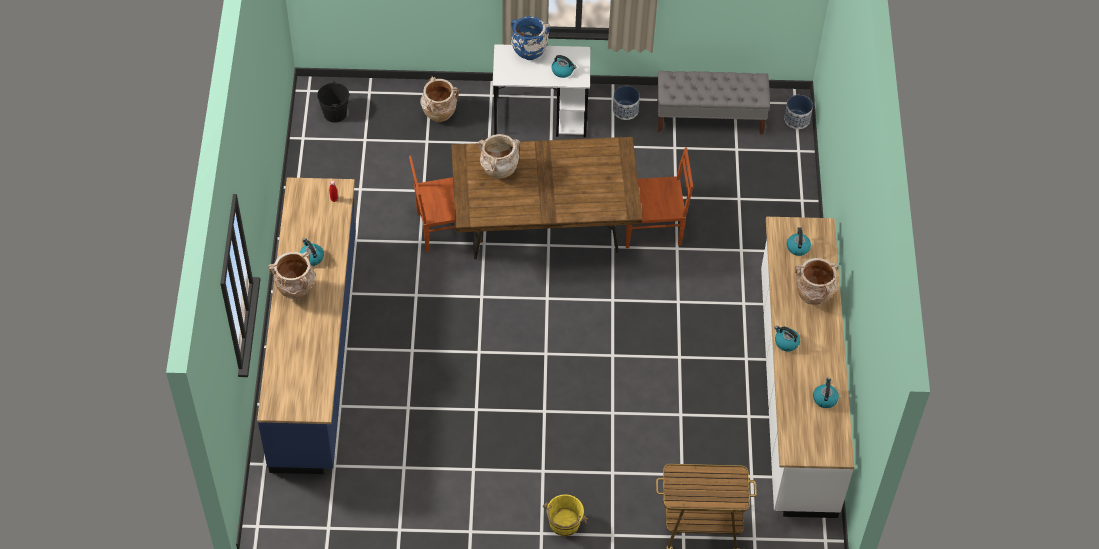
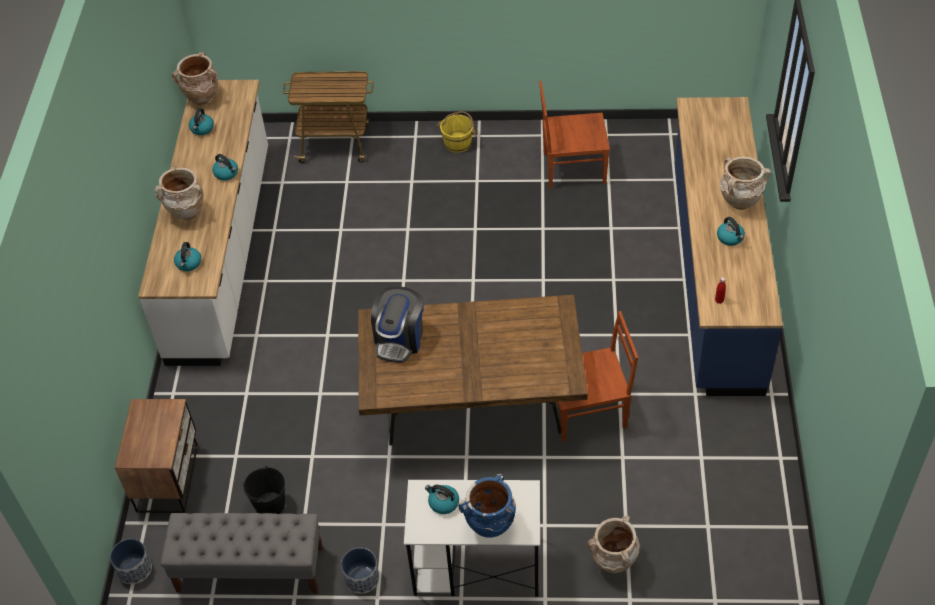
camera: 175 degrees left, 5 degrees down
(335, 113) = (755, 565): black bucket -> black bucket (270, 504)
(498, 174) = (526, 357): beige vase -> beige vase (203, 99)
(604, 191) = (399, 339): none -> coffee machine
(653, 227) = (344, 418): brown chair -> brown chair (572, 168)
(789, 183) = (169, 477): none -> nightstand

